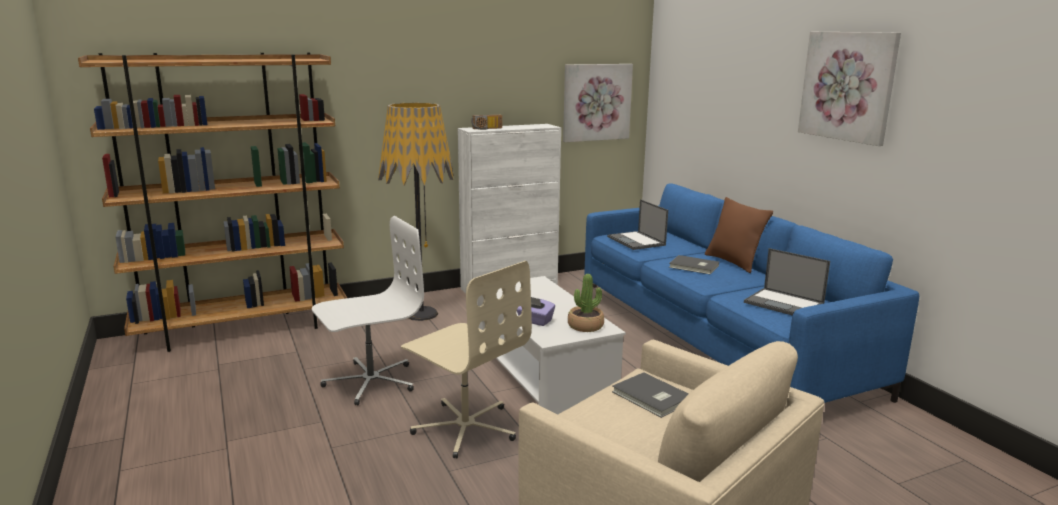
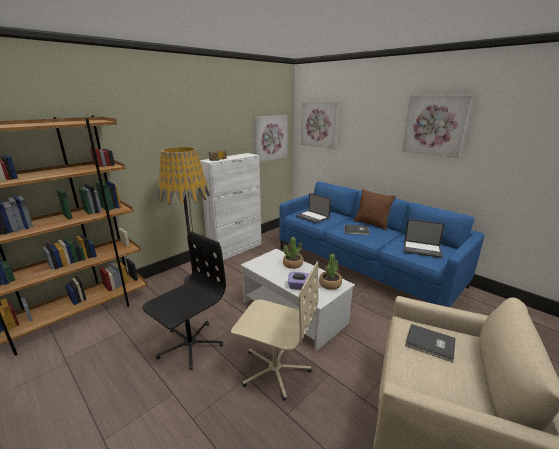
camera: 20 degrees left, 5 degrees up
(370, 381) = (189, 345): white office chair -> black office chair
(551, 297) = (293, 264): none -> potted plant
(684, 81) = (319, 124): none -> picture

